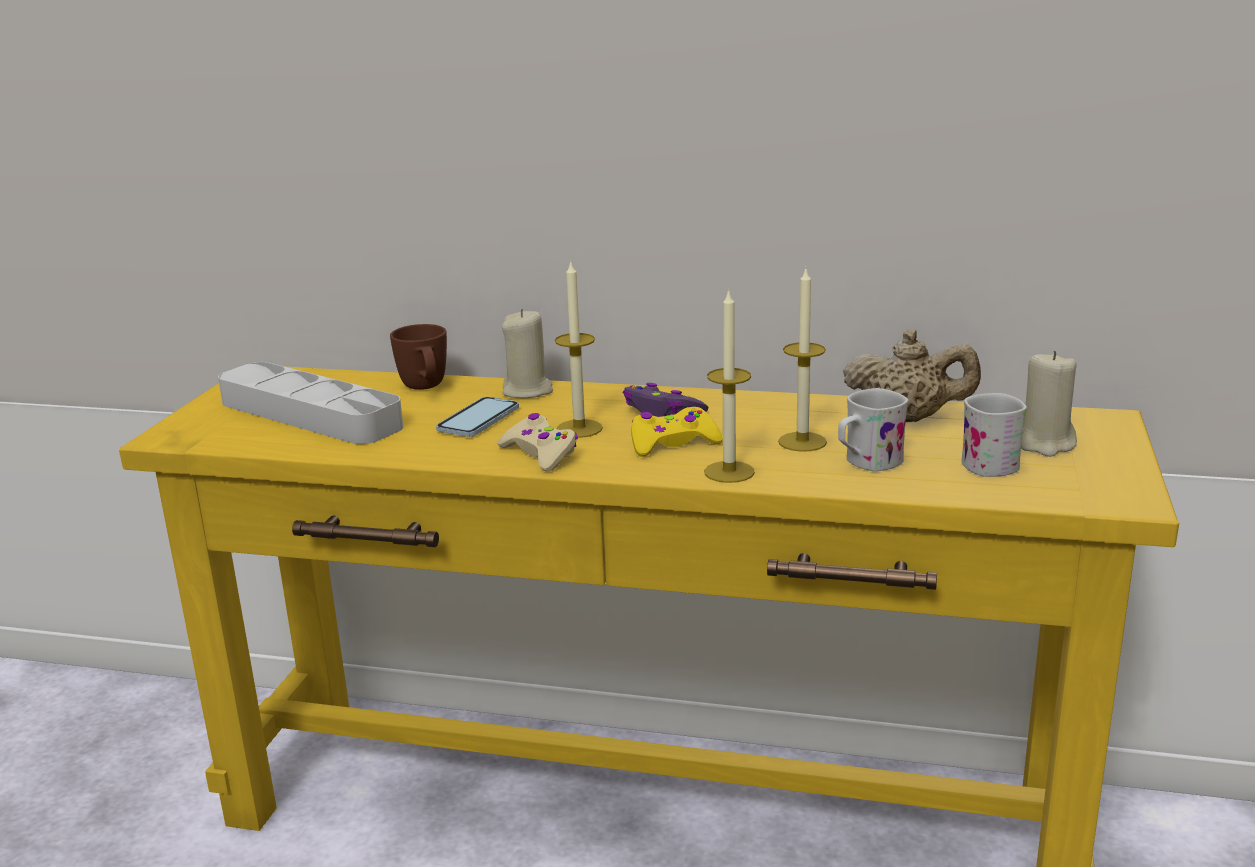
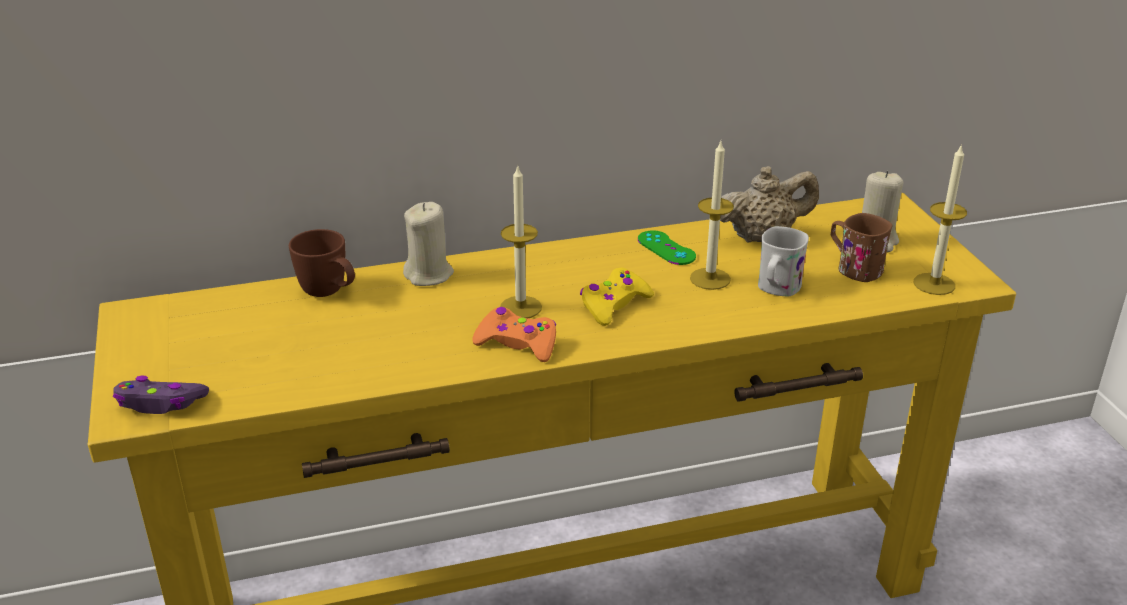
camera: 30 degrees left, 10 degrees up
(310, 414) = (248, 351): grey tray -> none
(478, 420) = (421, 319): phone -> none
(540, 453) = (517, 343): beige game controller -> orange game controller
(662, 411) = (570, 272): purple game controller -> purple game controller (160, 403)
(729, 472) = (687, 324): candle -> candle (934, 284)
(787, 410) = (666, 248): none -> green game controller
(984, 462) = (853, 268): white mug -> brown mug

